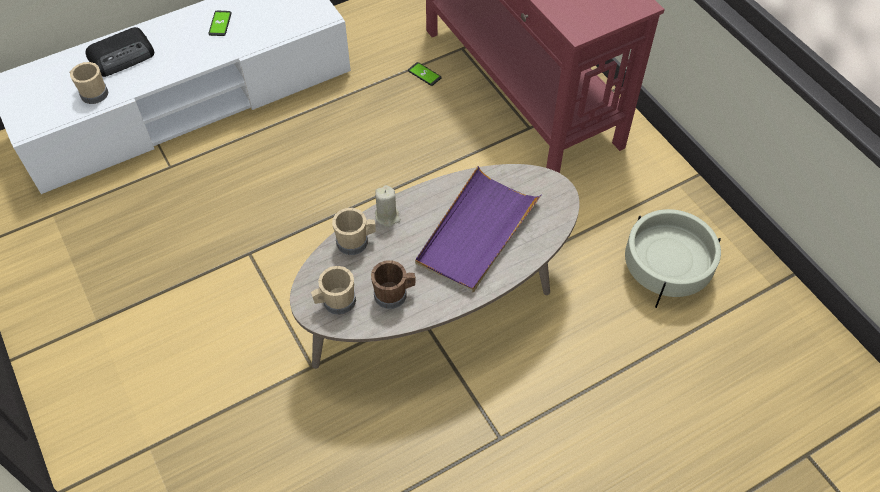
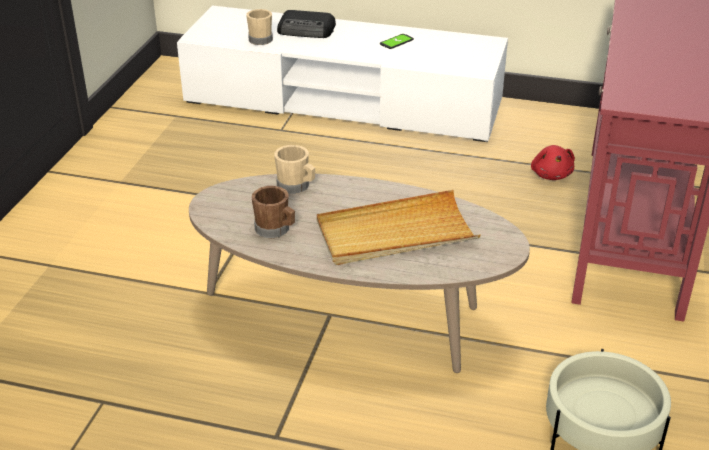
camera: 45 degrees right, 20 degrees down
(335, 302) = (229, 209): beige mug -> none
(387, 216) = (341, 186): beige candle -> none
(424, 74) = (551, 174): phone -> red plush toy
(476, 232) = (395, 233): purple tray -> beige tray

